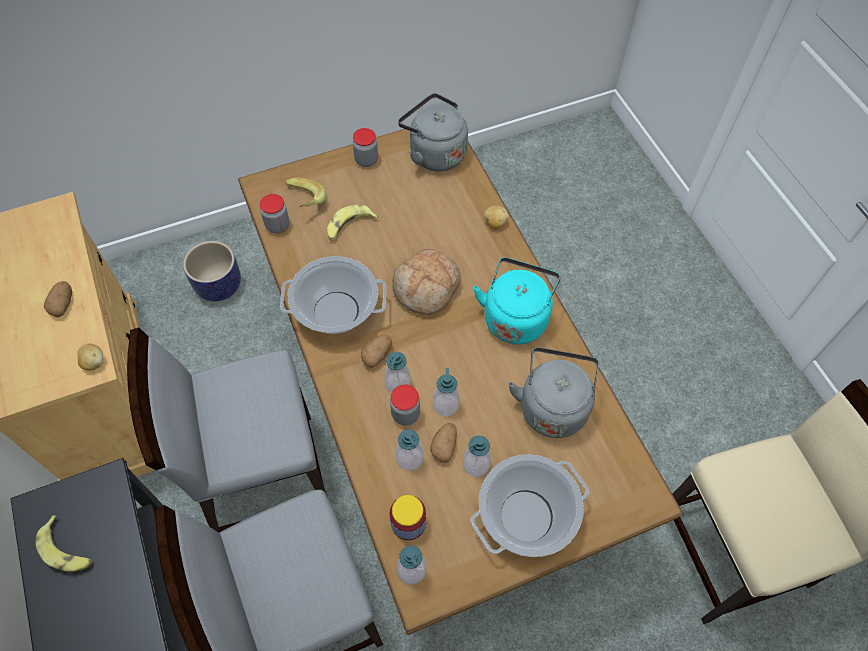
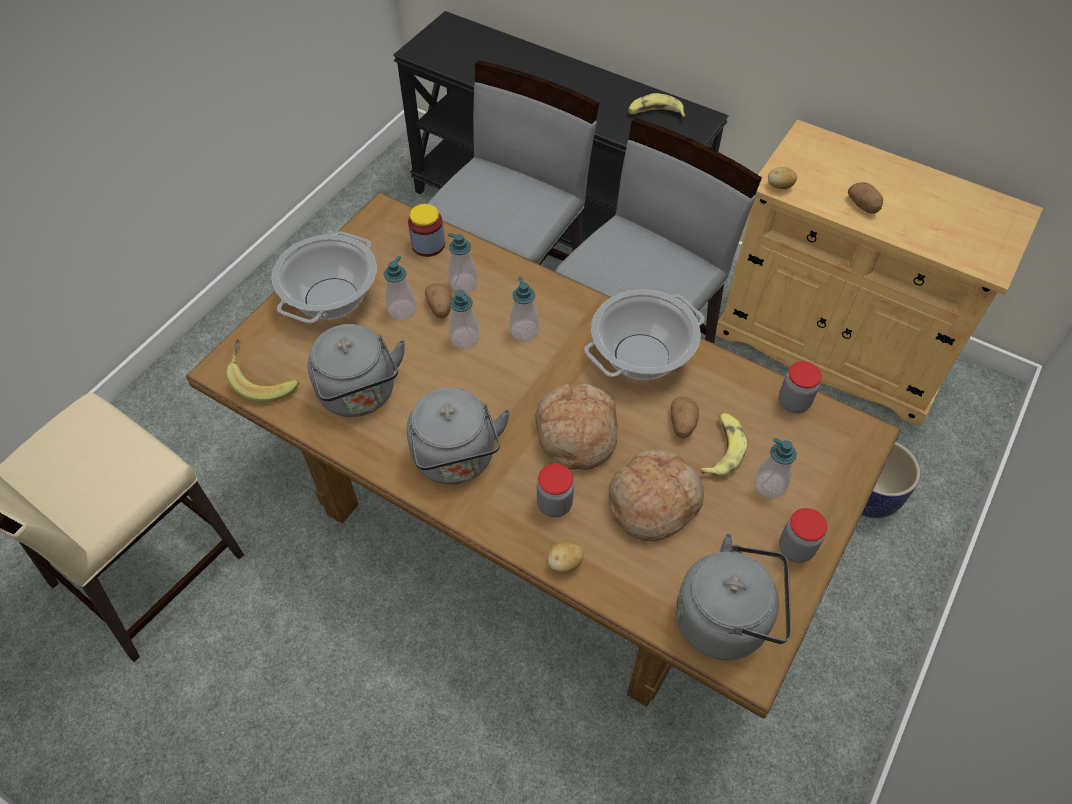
camera: 145 degrees right, 5 degrees down
(303, 202) = (800, 445): banana -> banana (264, 380)
(377, 355) = (564, 343): potato -> potato (682, 425)
(405, 414) = (495, 312): jar -> jar (554, 504)
(411, 570) = (402, 221): soap dispenser -> soap dispenser (770, 485)
(417, 224) = (653, 501): none -> bread
(515, 317) = (456, 460): turquoise kettle -> grey kettle

